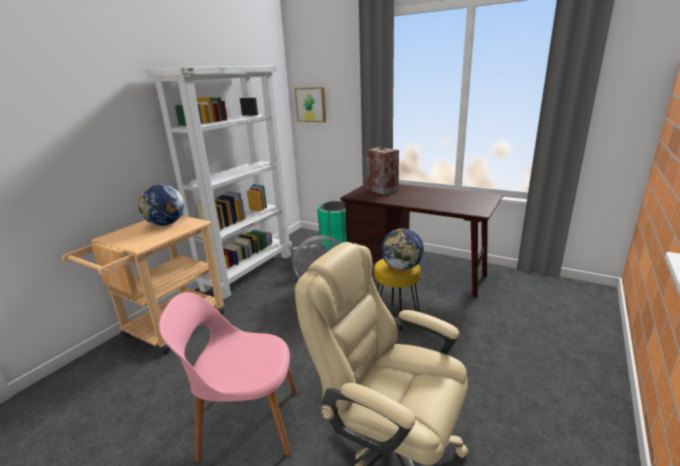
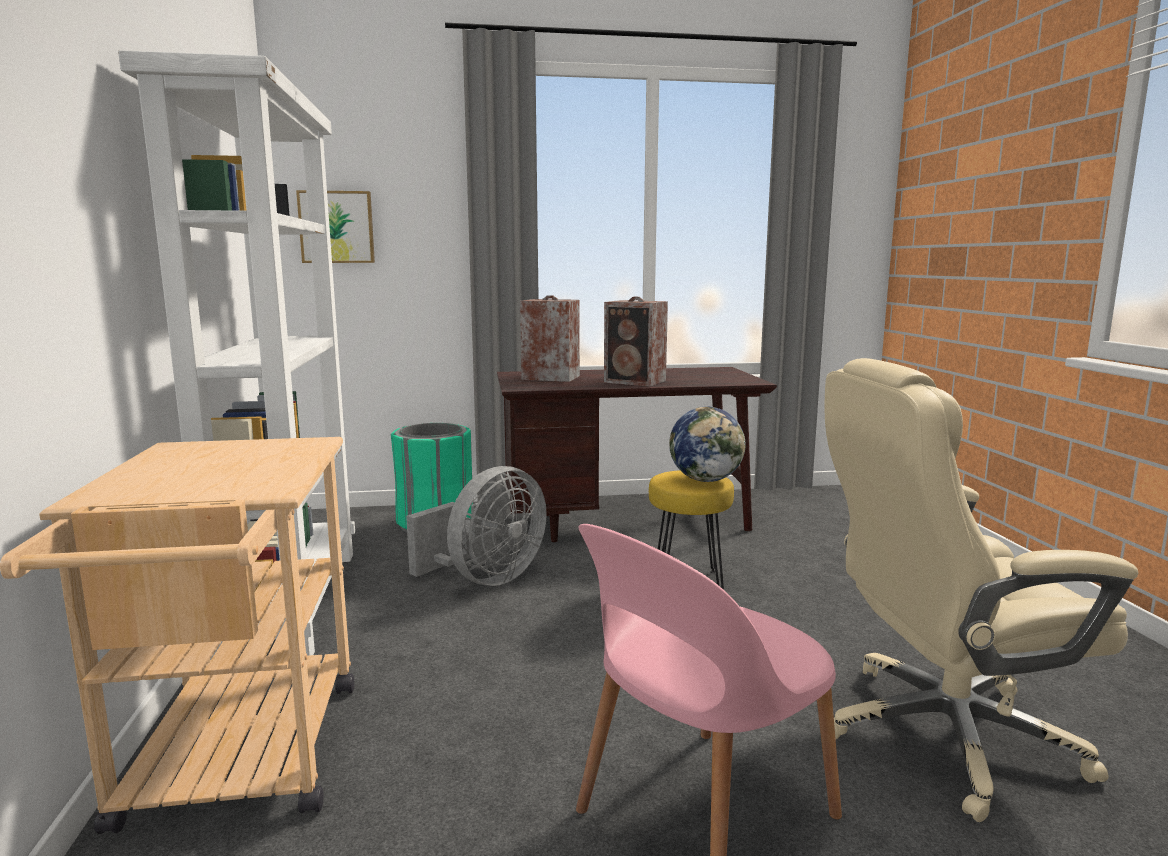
camera: 40 degrees left, 10 degrees down
(166, 224) = (226, 455): globe -> none
(414, 200) = (636, 382): none -> speaker

